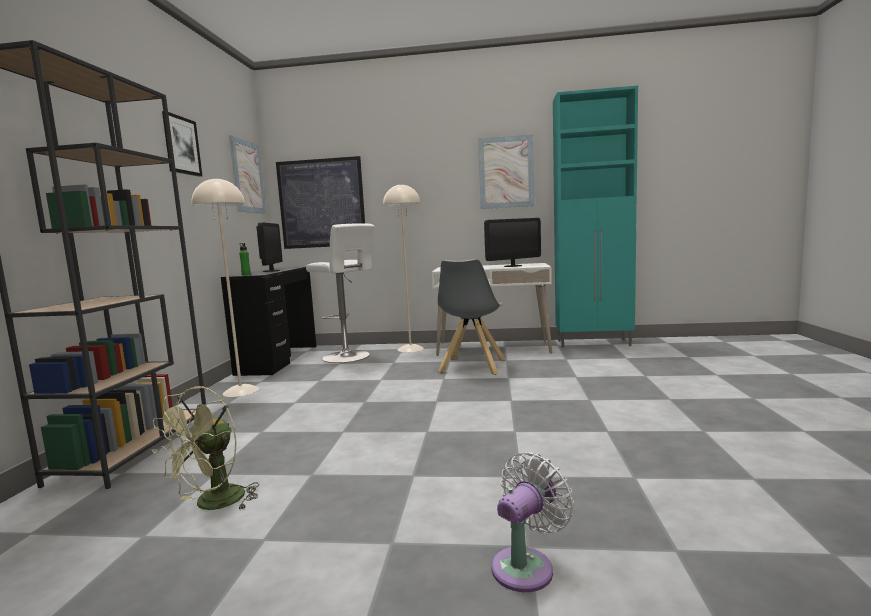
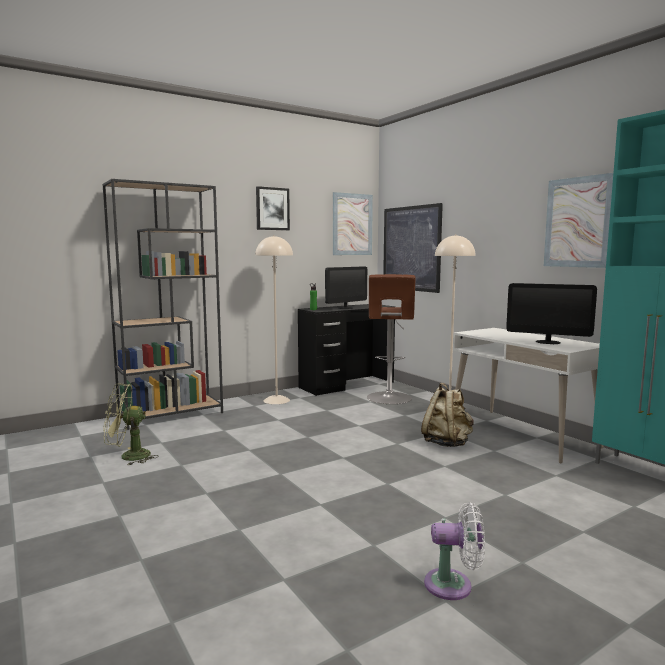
camera: 50 degrees right, 0 degrees up
(348, 357) = (389, 398): white stool -> brown stool
(471, 366) = (447, 443): grey chair -> beige backpack
(526, 566) = (117, 565): white fan -> white fan (453, 585)

